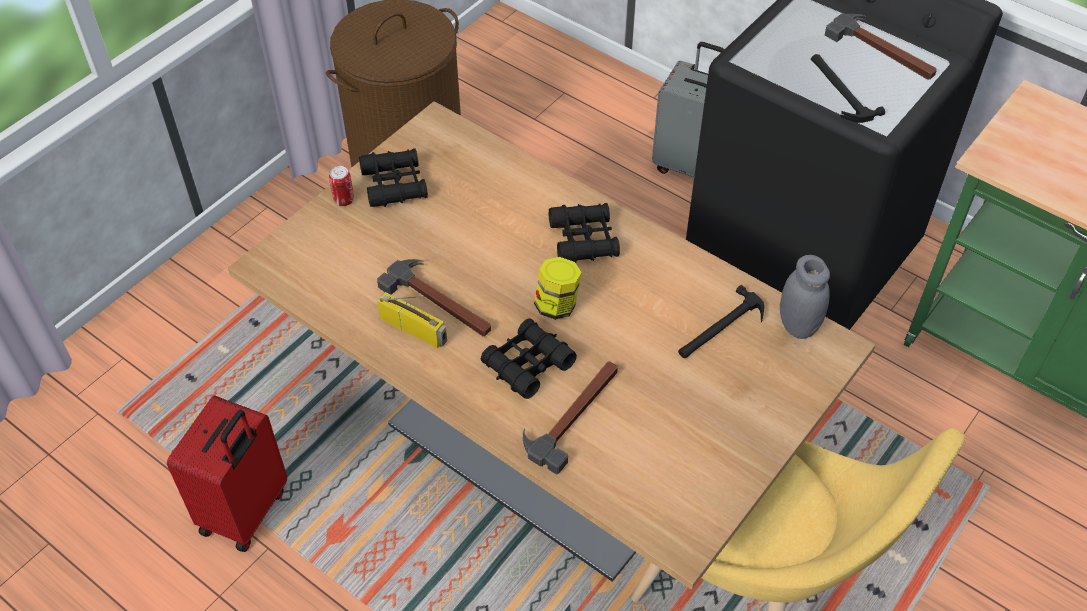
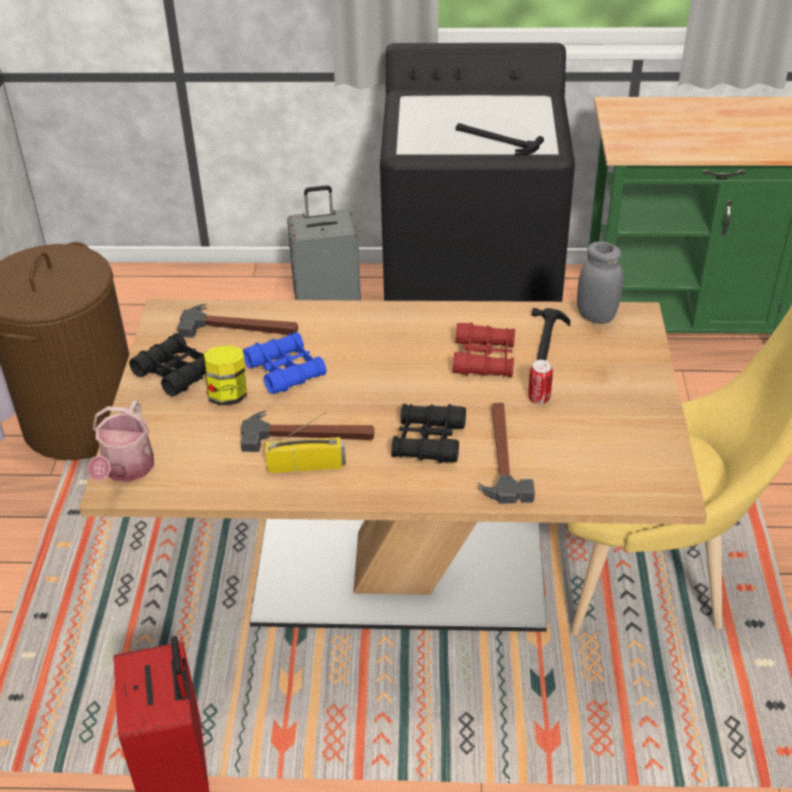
camera: 35 degrees left, 10 degrees down
(284, 254) = (126, 470): none -> watering can
(344, 200) = (140, 404): can -> can (539, 398)
(477, 230) = (285, 370): none -> blue binoculars
(557, 305) = (407, 390): jar -> jar (228, 395)
(584, 239) = (380, 336): black binoculars -> none
(651, 312) = (484, 359): none -> red binoculars
(882, 51) = (498, 106): hammer -> hammer (239, 328)

